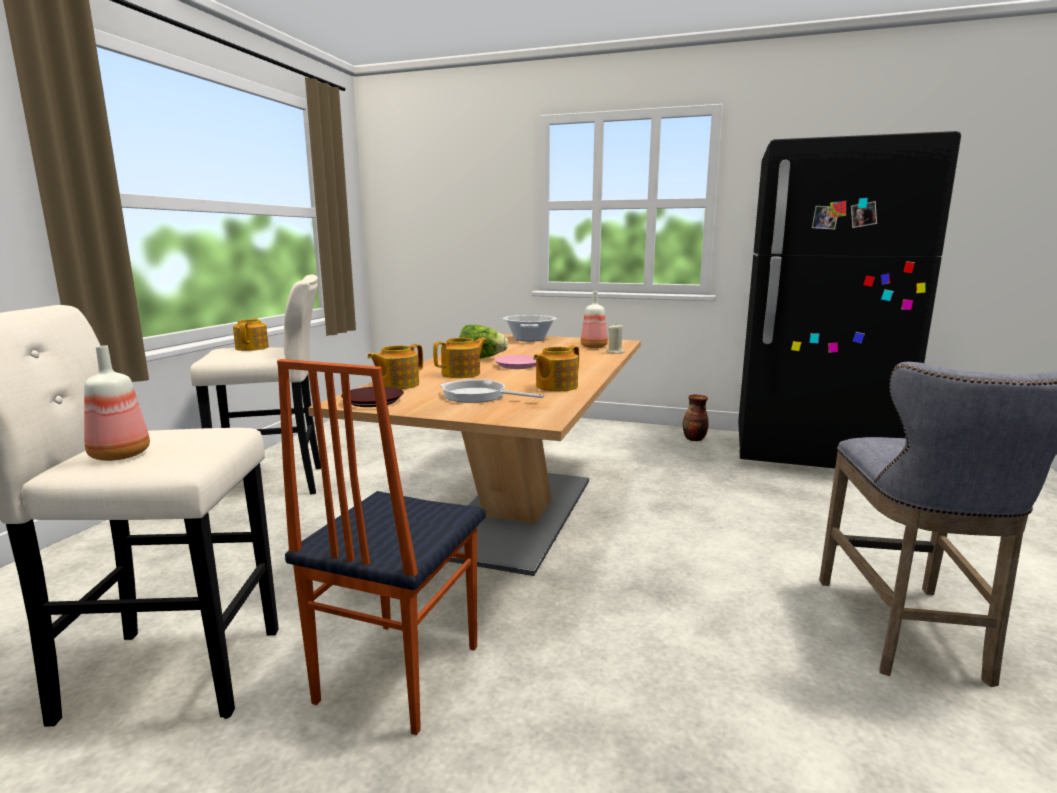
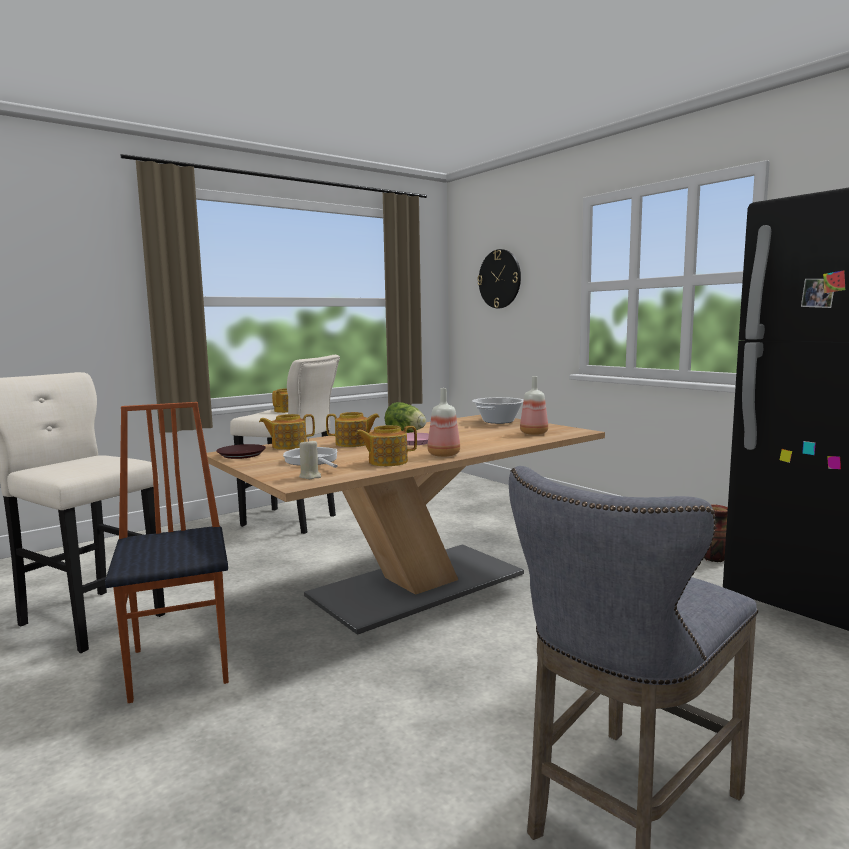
camera: 35 degrees right, 5 degrees down
(118, 455) = (56, 465): bottle -> bottle (442, 455)
(396, 674) = (182, 664): chair -> chair turned 105 degrees clockwise
(437, 192) = (499, 279): none -> wall clock
(615, 352) = (536, 440): beige candle -> beige candle (310, 476)

